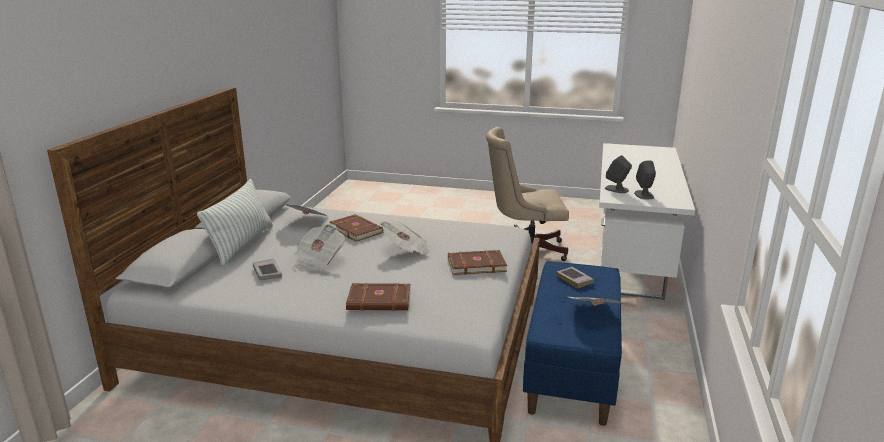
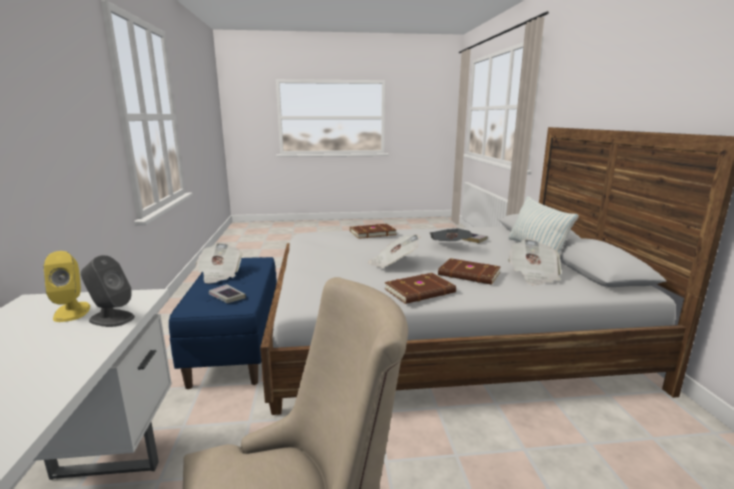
camera: 160 degrees right, 5 degrees down
(476, 264) = (322, 261): brown book -> brown book (420, 291)
(644, 195) = (72, 311): grey speaker -> yellow speaker

